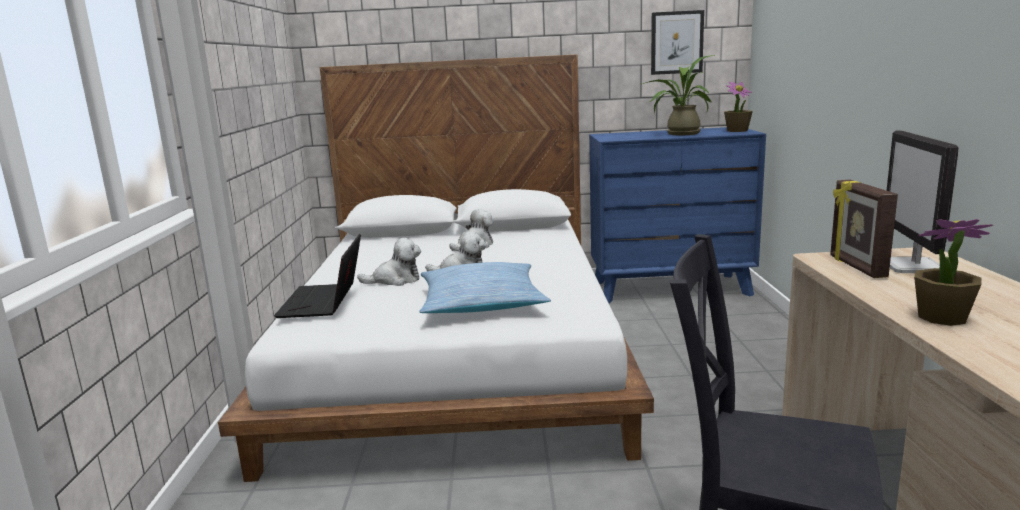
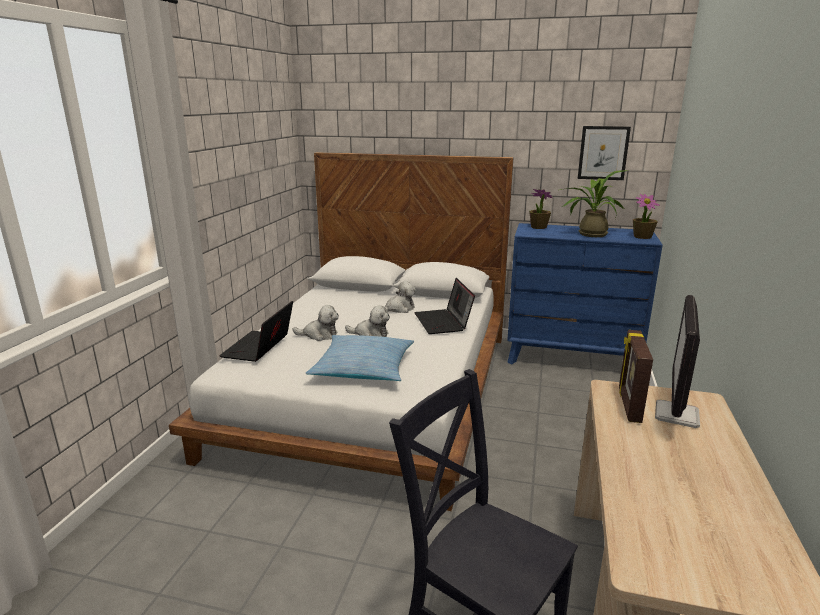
camera: 15 degrees right, 5 degrees up
(542, 250) = (443, 322): none -> laptop
(941, 317) = (640, 477): potted plant -> potted plant (538, 227)

